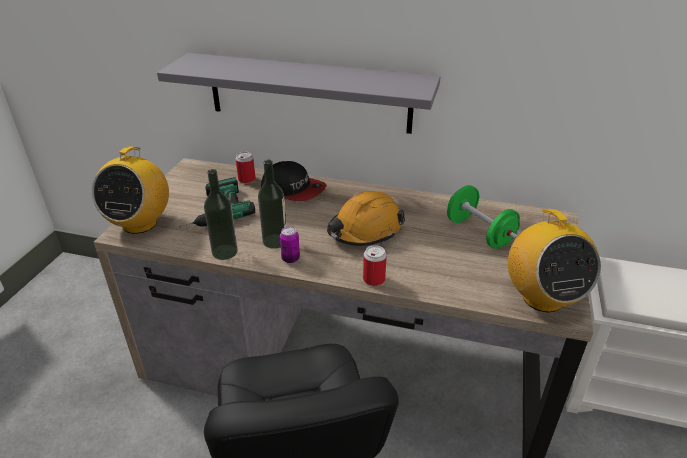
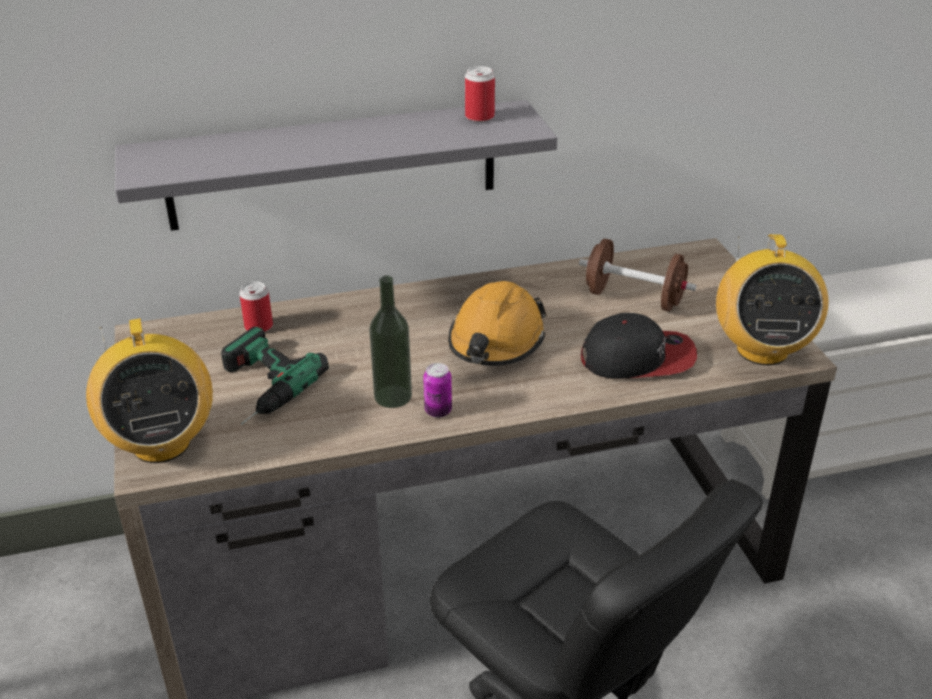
camera: 30 degrees left, 0 degrees up
(224, 252) = (338, 435): bottle -> none
(293, 189) = (344, 319): cap -> cap (638, 358)
(374, 279) = (566, 398): can -> can (479, 117)
(479, 233) = (634, 298): green dumbbell -> brown dumbbell
(542, 298) = (761, 350): radio -> radio turned 45 degrees clockwise

